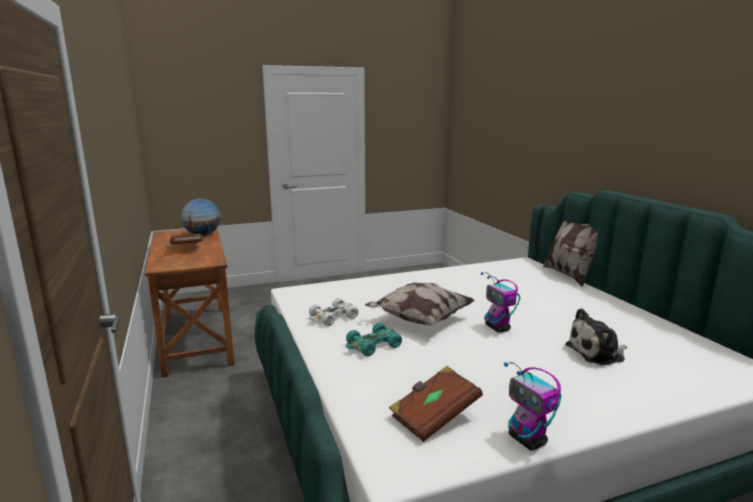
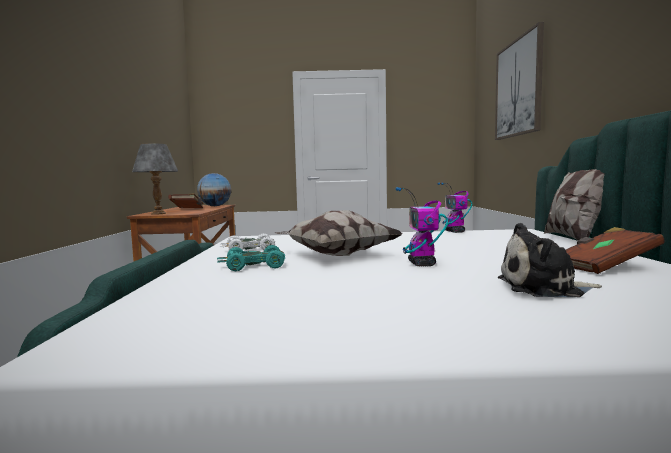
camera: 20 degrees right, 10 degrees down
(175, 264) = (159, 213): none -> grey table lamp
(434, 416) = (218, 315): brown book -> brown book (604, 267)
(505, 115) = (518, 88): none -> picture
(528, 440) = (306, 351): toy robot -> toy robot (455, 231)

